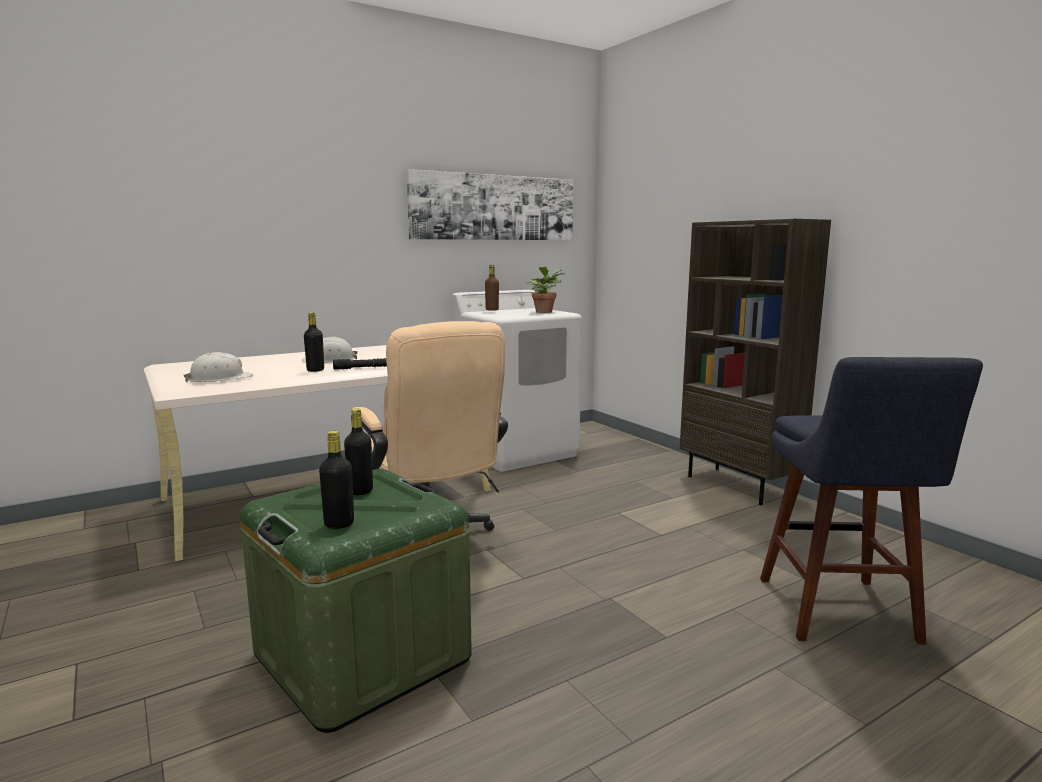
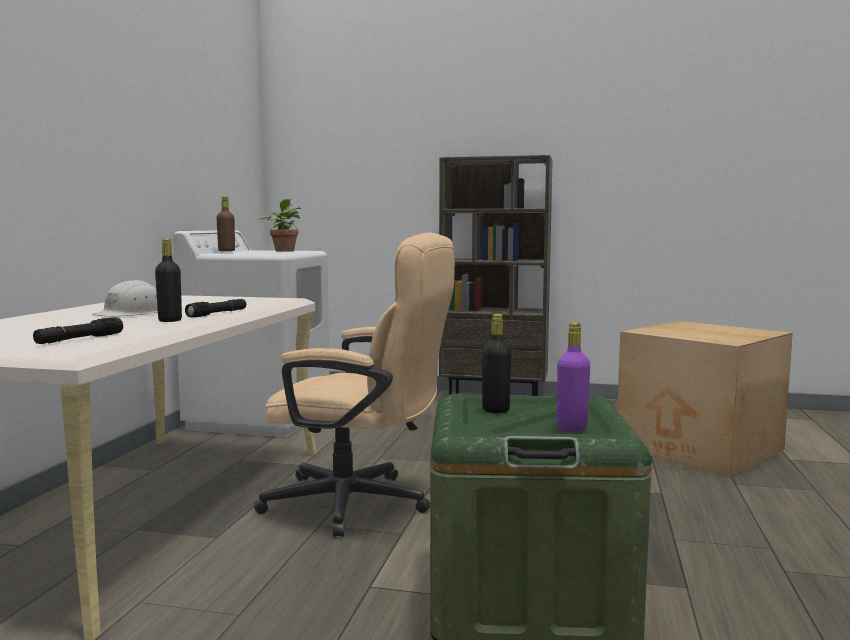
camera: 45 degrees left, 5 degrees down
(220, 379) = (80, 339): white hard hat -> black flashlight
(339, 524) = (572, 428): black bottle -> purple bottle
(494, 207) = (196, 130): picture -> none
(840, 615) = (700, 448): blue stool -> cardboard box

